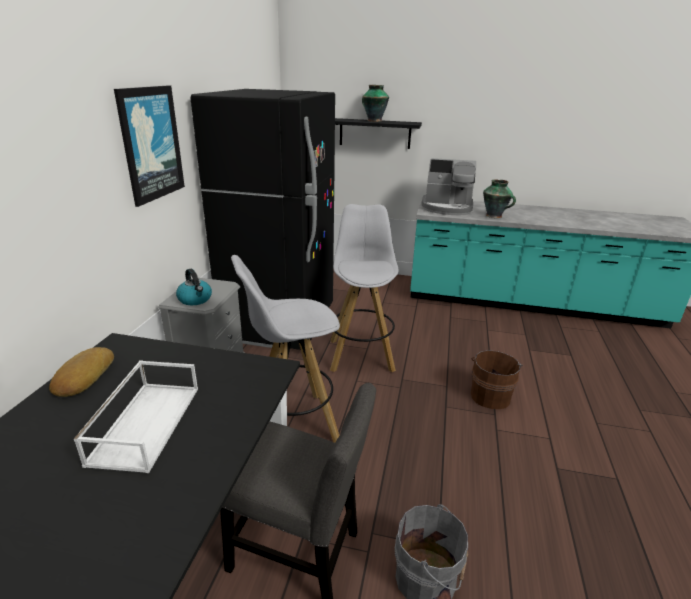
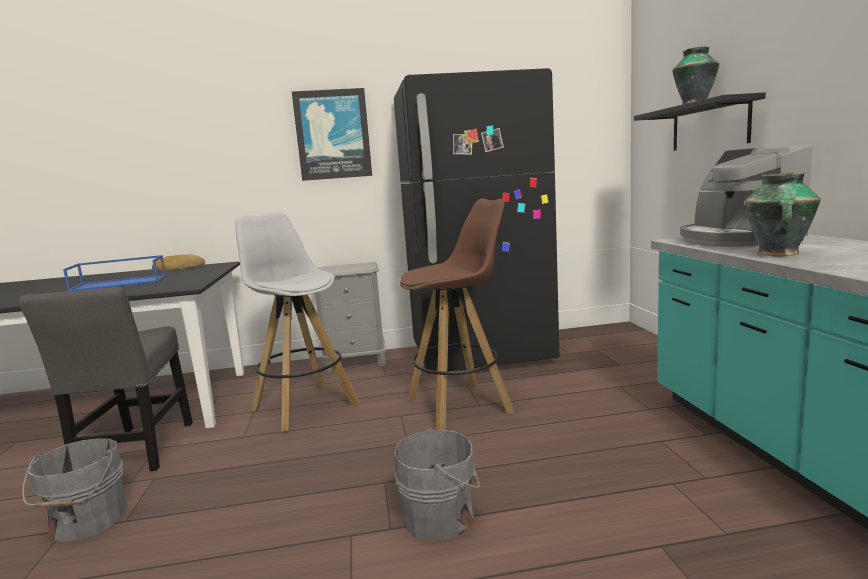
camera: 70 degrees right, 15 degrees down
(145, 423) = (121, 283): white tray -> blue tray
(195, 299) = (330, 269): kettle -> none
(361, 354) = (460, 405): white stool -> brown stool
(490, 395) = (442, 517): brown bucket -> grey bucket

